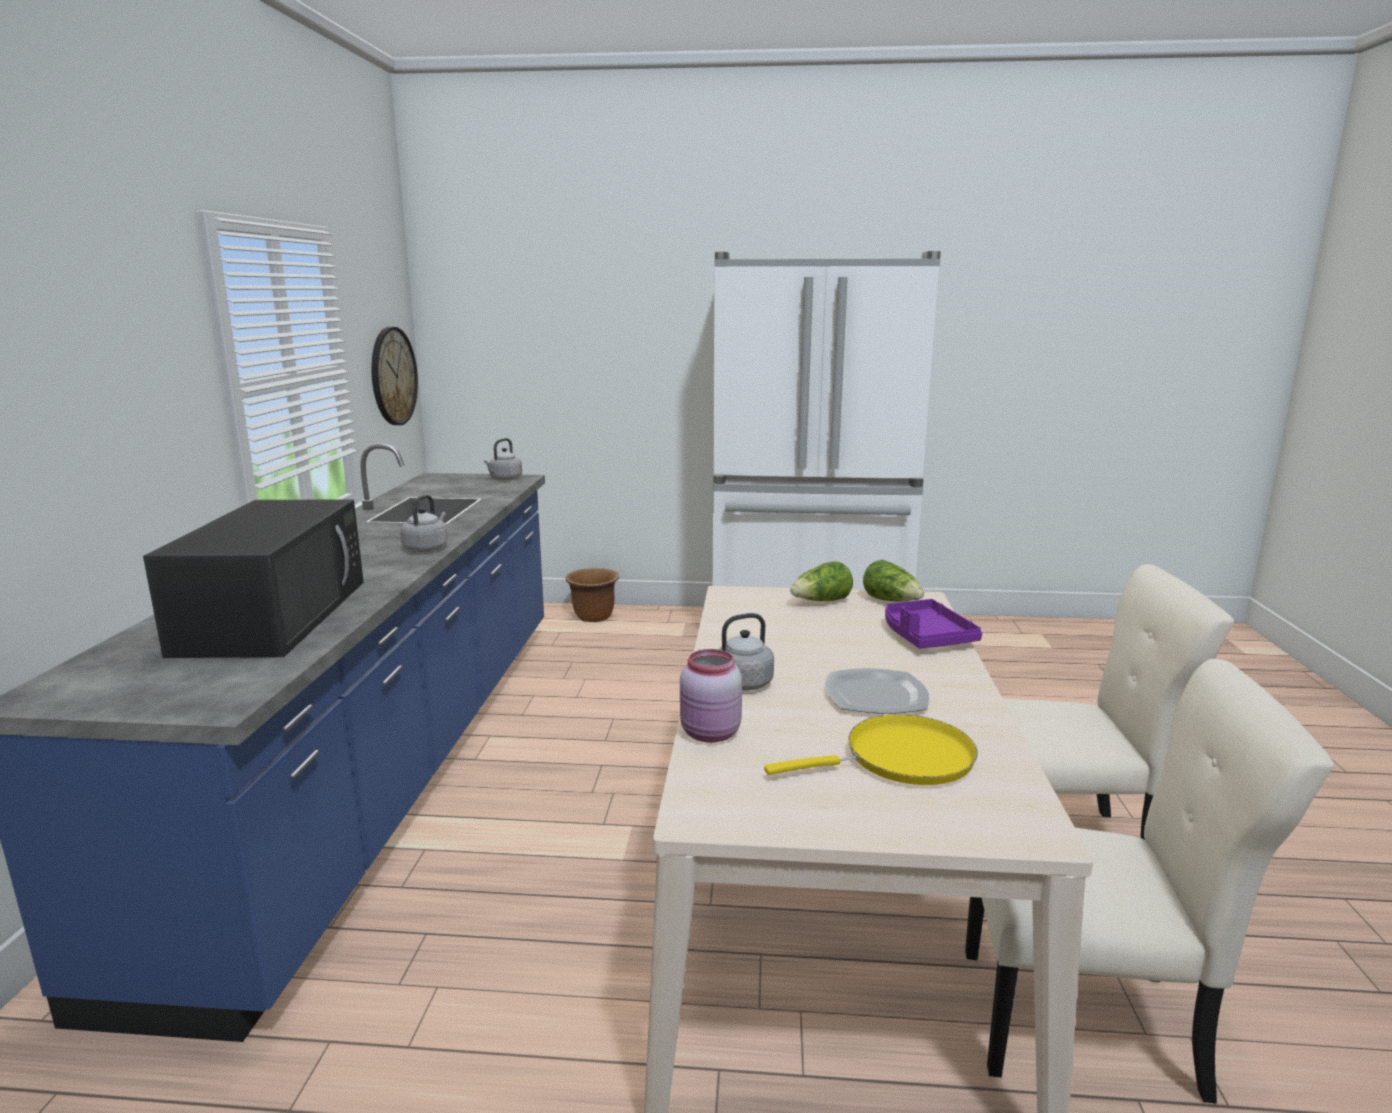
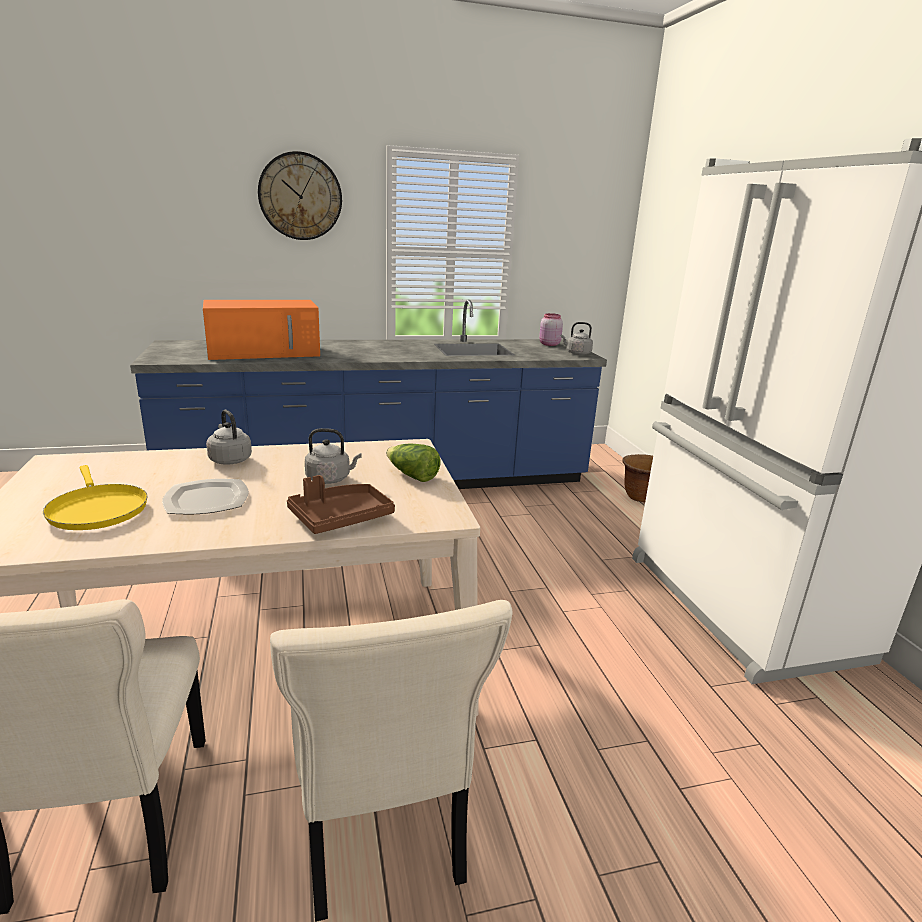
camera: 70 degrees right, 5 degrees up
(275, 614) = (265, 351): black microwave -> orange microwave
(393, 376) = (584, 268): wall clock -> wall clock (300, 196)
(427, 548) = (389, 358): grey kettle -> grey kettle (330, 479)
(710, 734) = (152, 457): pink jar -> pink jar (548, 344)
(892, 601) = (431, 503): lettuce -> none
(925, 636) = (340, 518): purple tray -> brown tray

